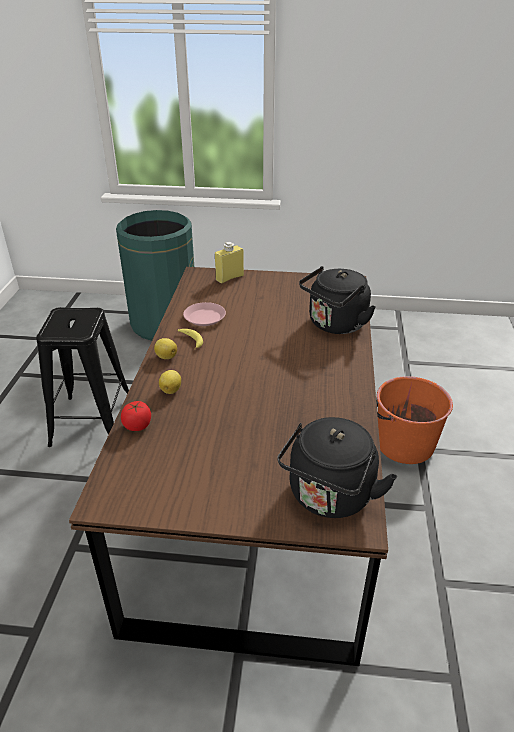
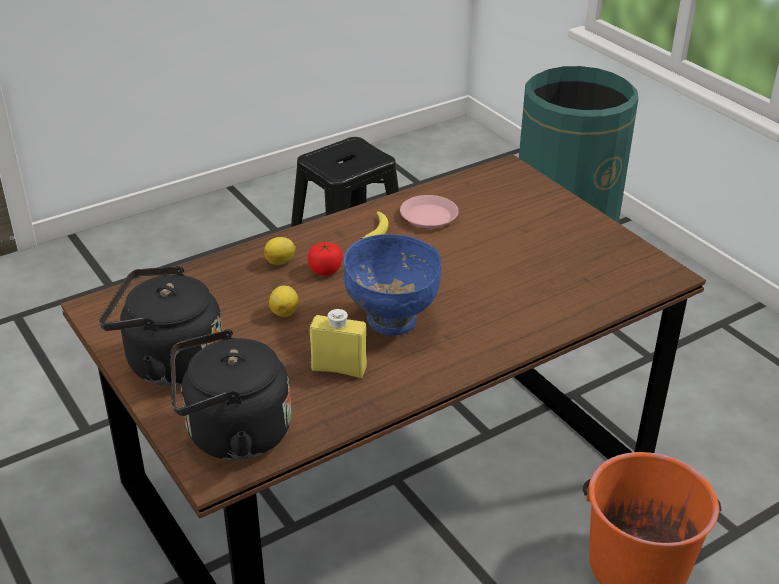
camera: 50 degrees right, 0 degrees up
(137, 425) = (208, 272): tomato -> tomato (325, 270)
(166, 356) = (329, 231): lemon -> lemon (285, 312)
(229, 278) = (533, 190): yellow bottle -> yellow bottle (339, 368)
(287, 378) = (391, 321): none -> blue bowl
(335, 325) = (545, 306): black kettle -> black kettle (169, 363)

